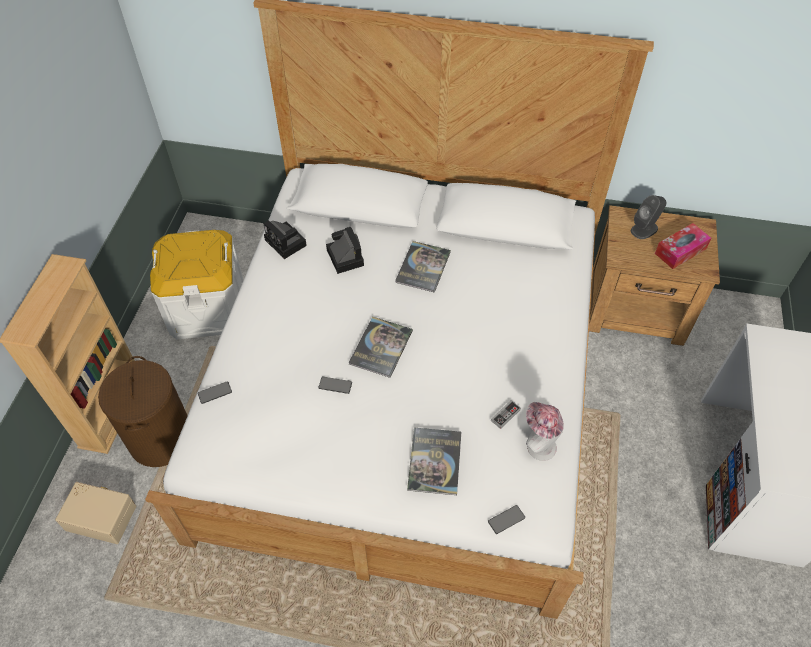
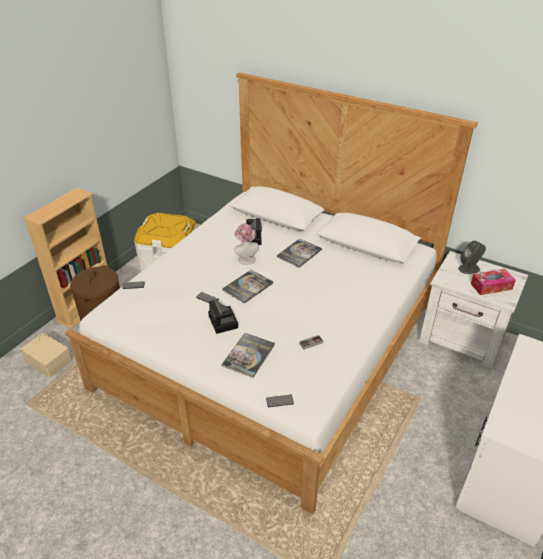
camera: 20 degrees right, 15 degrees down
(287, 243) = (220, 224): camera -> camera (224, 323)
(538, 444) = (325, 365): hat -> hat (245, 258)
(637, 310) = (463, 339): brown nightstand -> white nightstand

